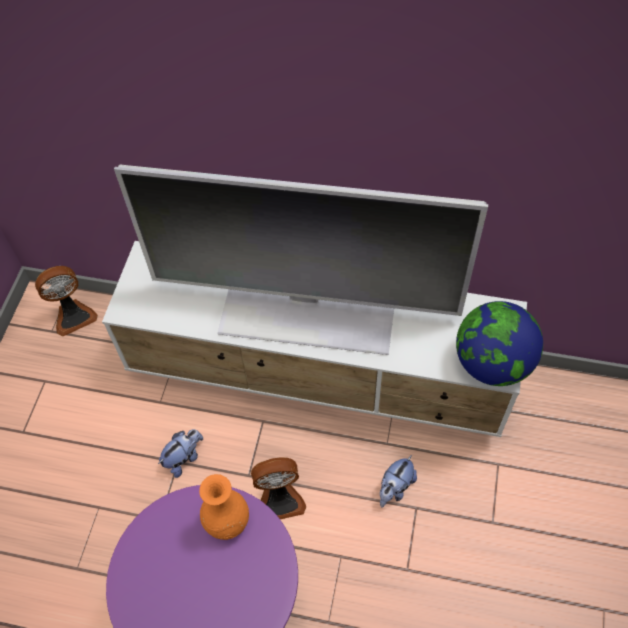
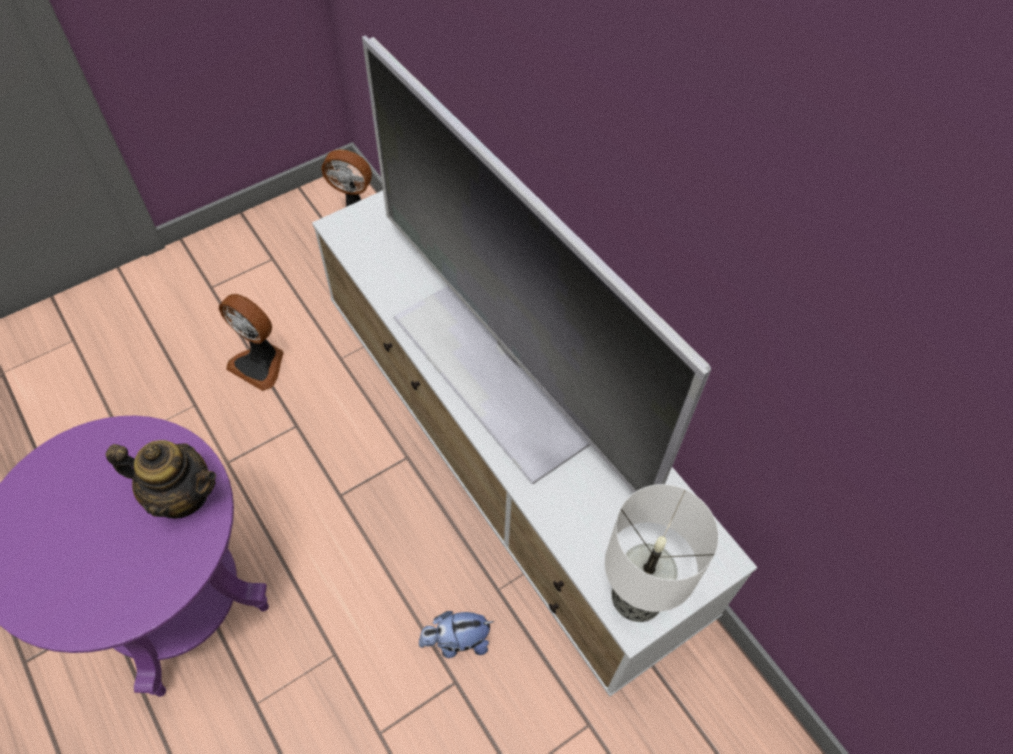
camera: 40 degrees right, 0 degrees up
(184, 458) = (305, 427): plush toy -> none
(226, 521) = (181, 495): orange vase -> teapot
(279, 499) = (341, 544): fan -> fan (260, 363)
(492, 363) = (635, 597): globe -> table lamp

